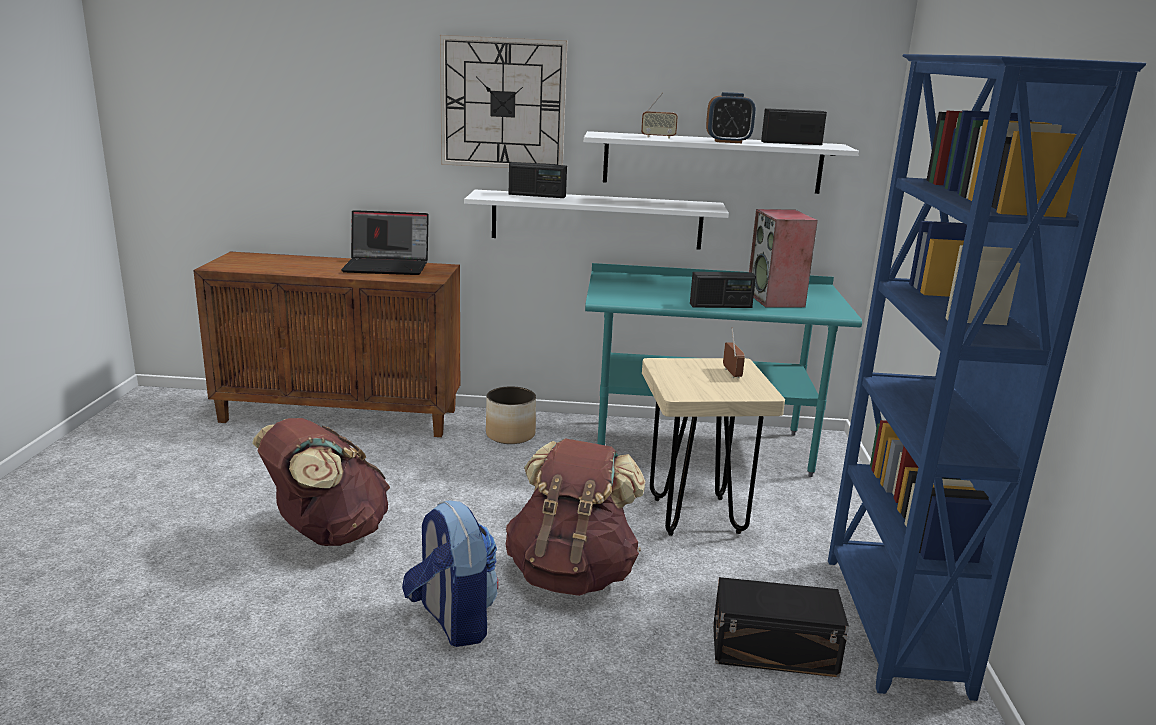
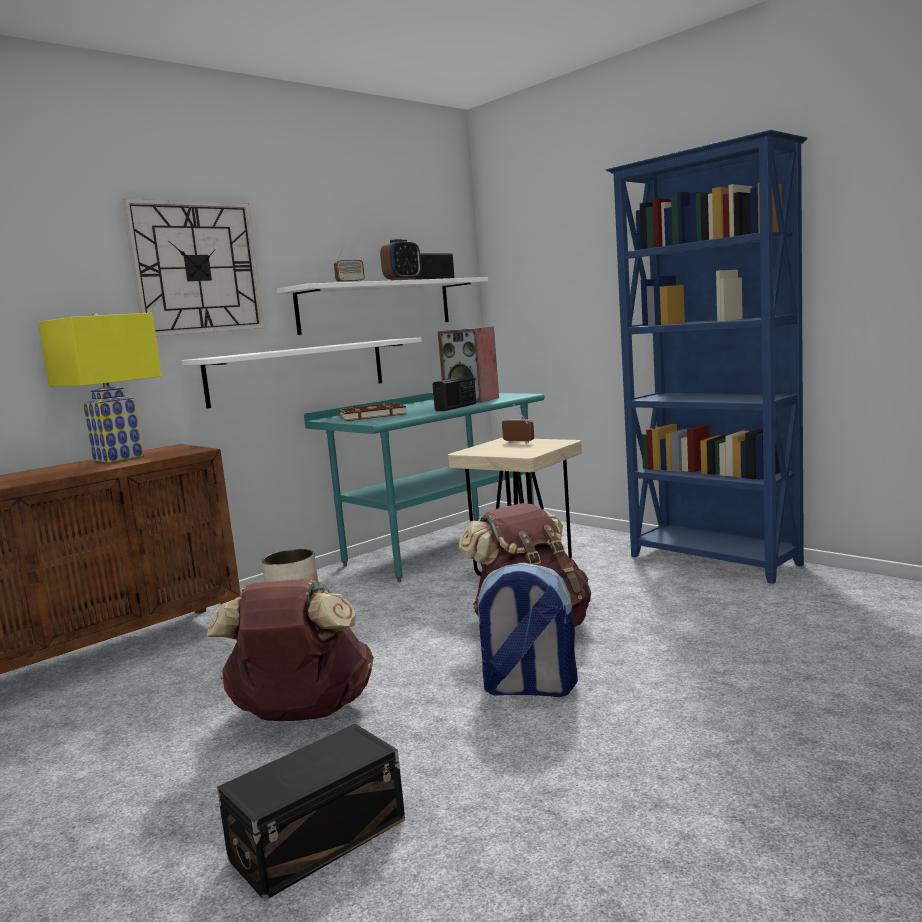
camera: 45 degrees left, 10 degrees down
(388, 266) = (119, 458): laptop -> yellow table lamp
(537, 195) = (254, 352): radio -> none
(638, 286) = (372, 416): none -> brown book
(771, 649) = (700, 596): black storage box -> black storage box (315, 839)

